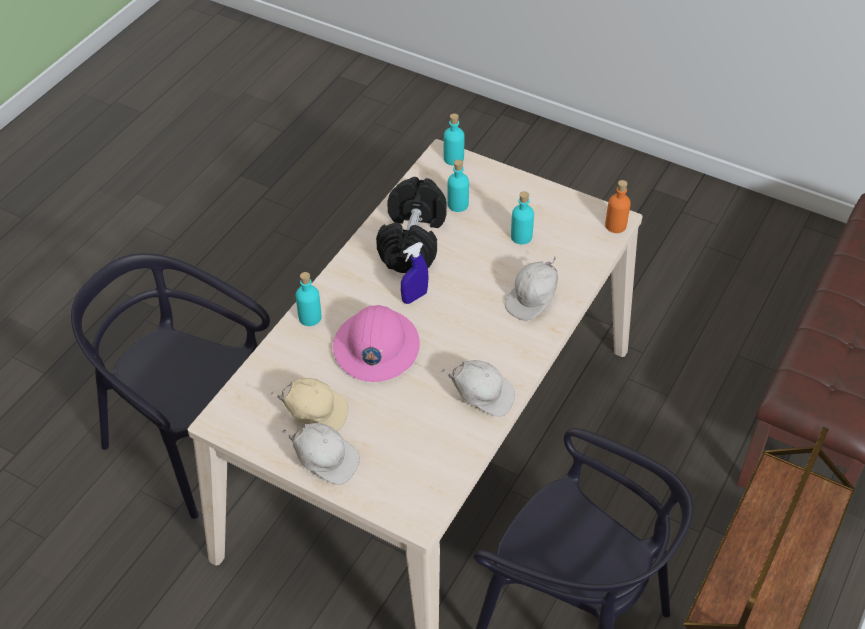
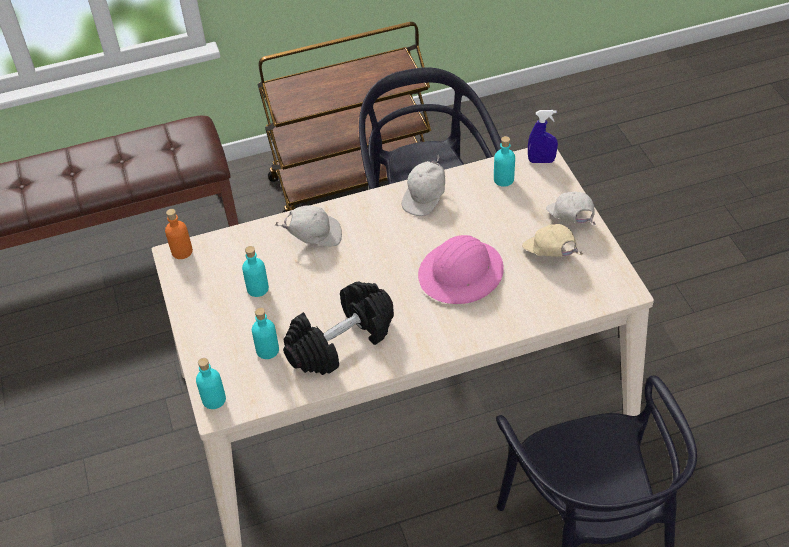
camera: 135 degrees left, 0 degrees up
(310, 317) = (488, 328): turquoise bottle -> turquoise bottle (503, 179)
(414, 297) = (393, 293): blue spray bottle -> blue spray bottle (541, 161)
(482, 396) = (426, 198): white cap -> white cap turned 120 degrees counterclockwise

